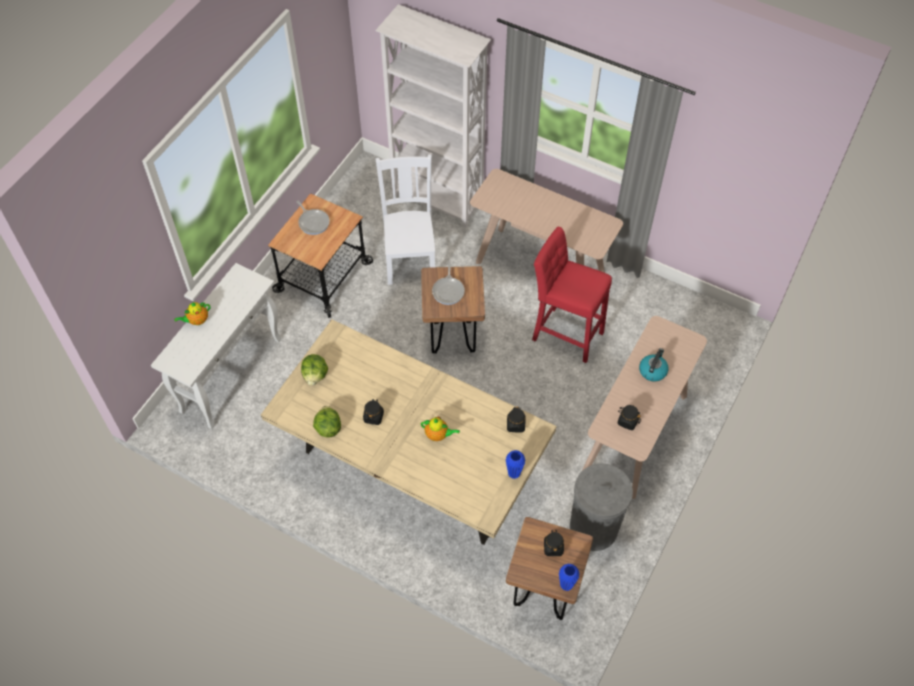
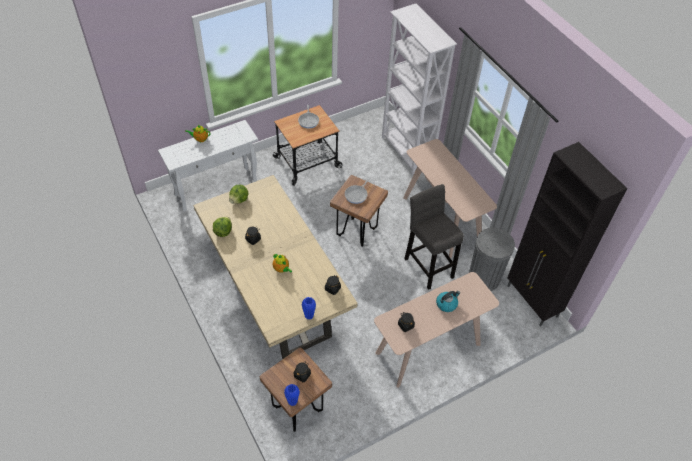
camera: 30 degrees right, 5 degrees down
(410, 257) = (365, 176): white chair -> none
(564, 333) = (428, 265): red stool -> grey stool
(593, 528) = (357, 390): grey trash can -> grey trash can (484, 278)
(706, 314) = (532, 302): none -> black cabinet

